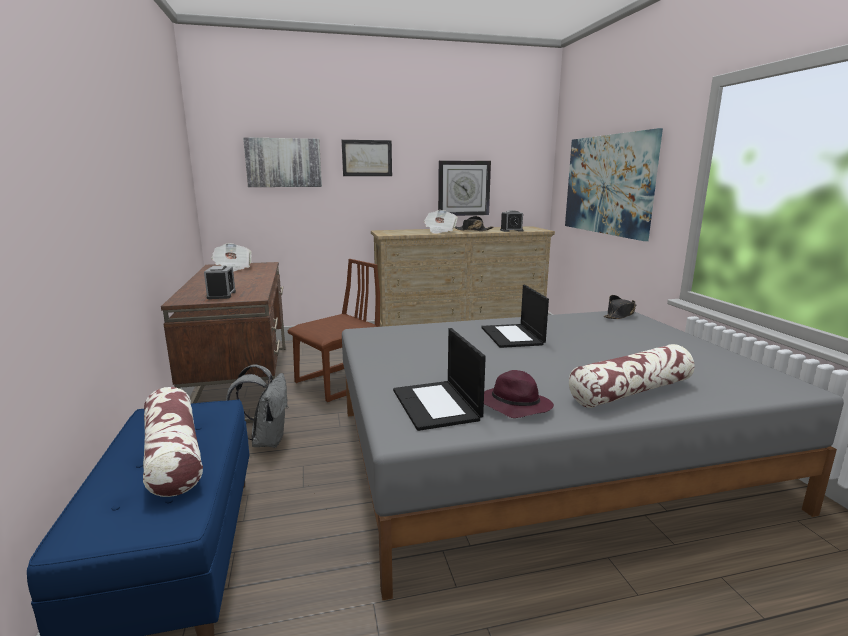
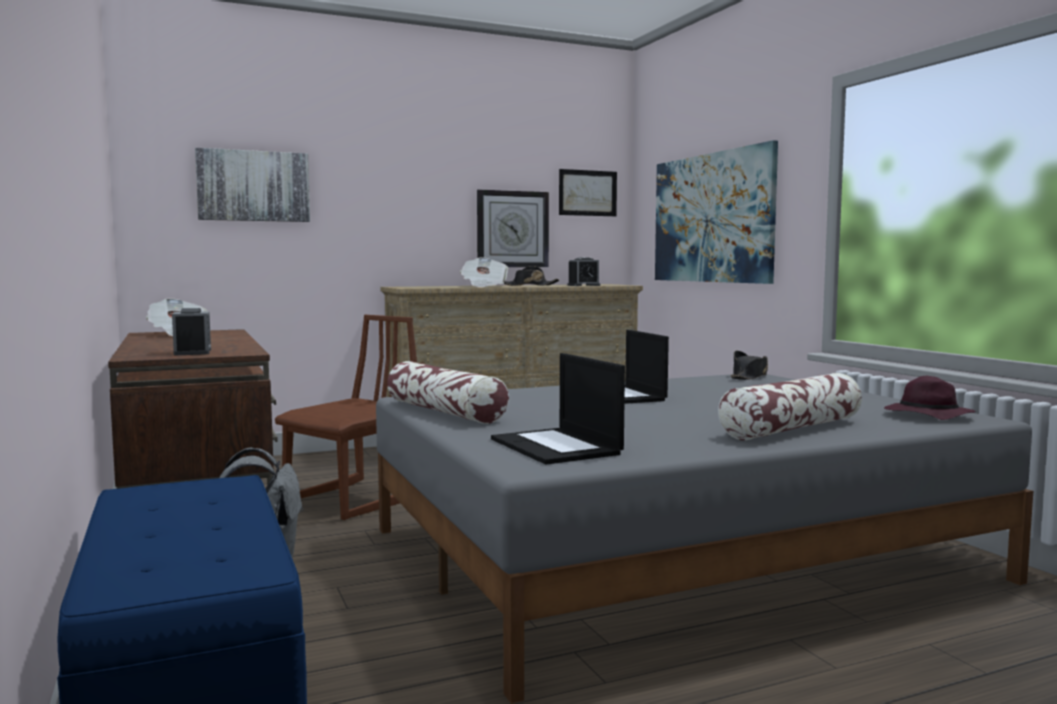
camera: 10 degrees left, 10 degrees down
(173, 454) = (197, 522): pillow -> pillow (445, 412)
(367, 158) = (376, 183): picture -> picture (587, 193)
(513, 406) = (655, 443): purple hat -> purple hat (926, 416)

